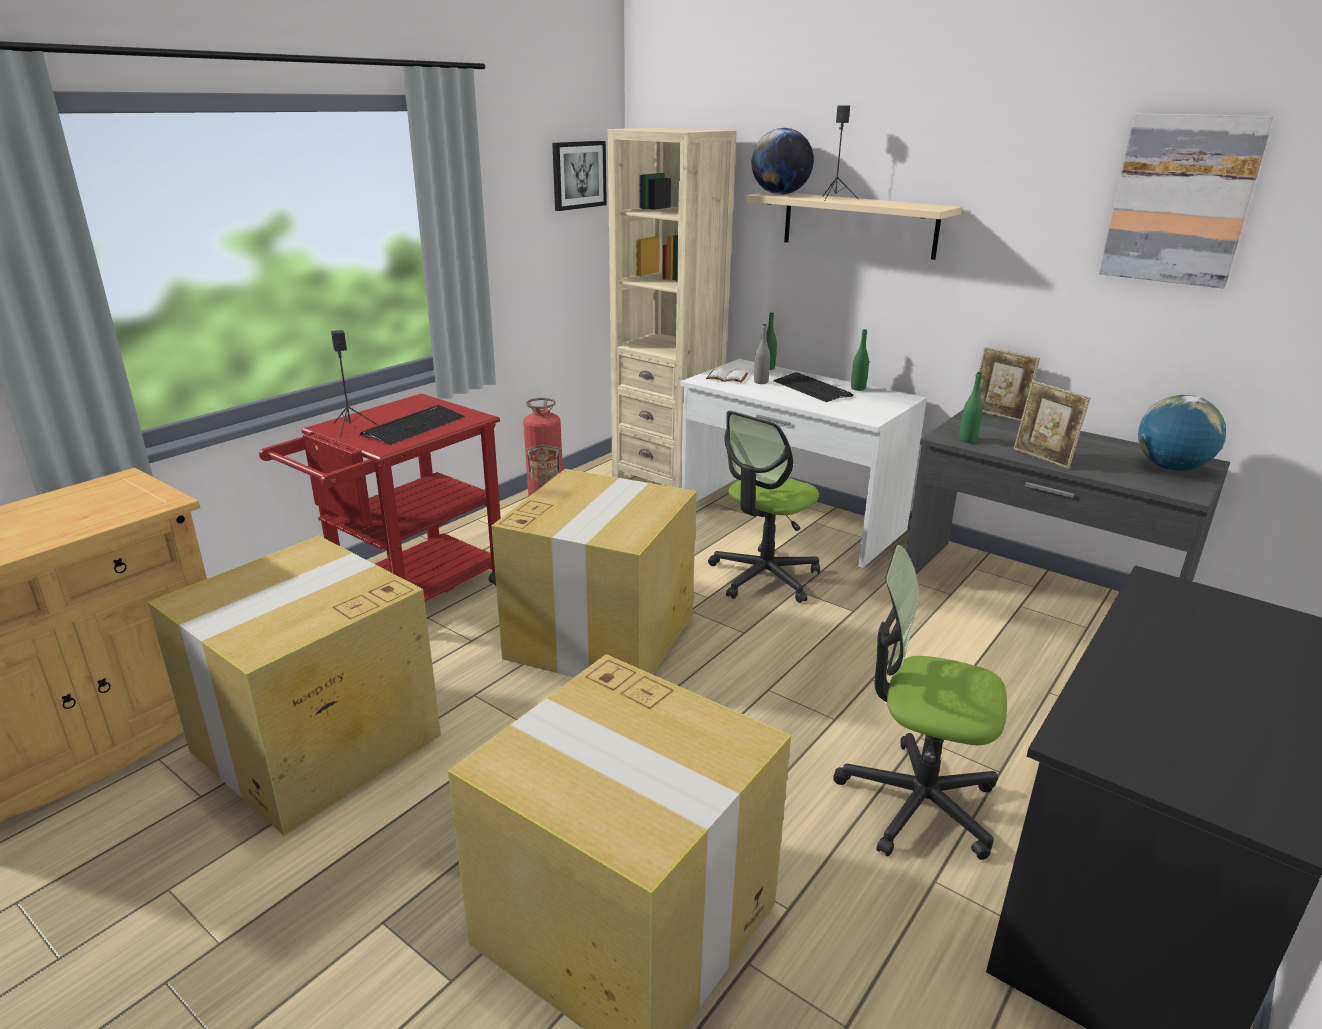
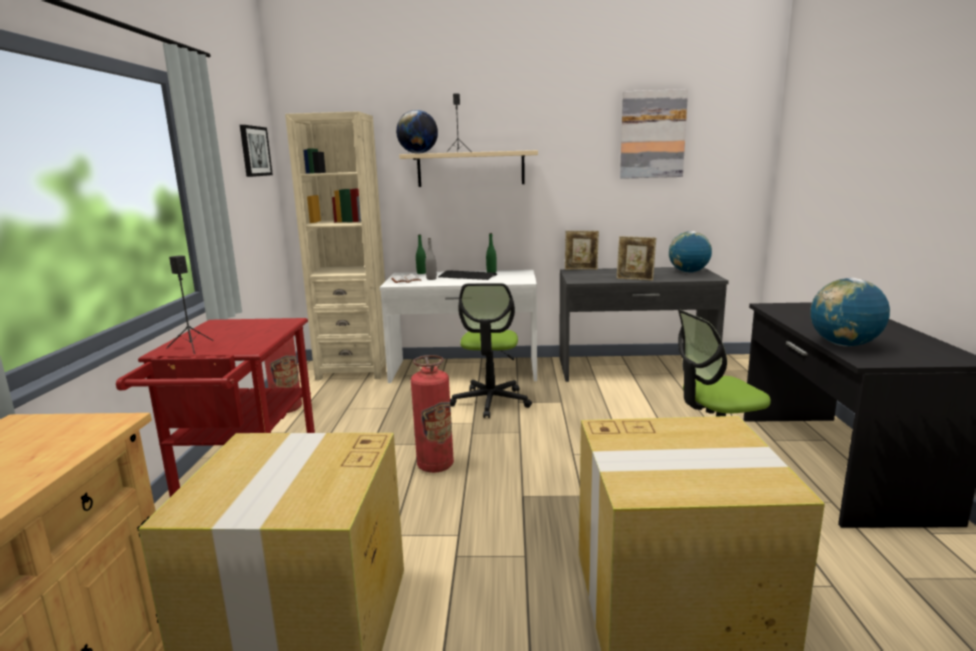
camera: 35 degrees left, 10 degrees down
(414, 426) = (248, 335): keyboard -> none
(602, 635) = (435, 465): cardboard box -> fire extinguisher
(967, 440) = (589, 280): green bottle -> none
(1108, 701) = (844, 345): none -> globe

